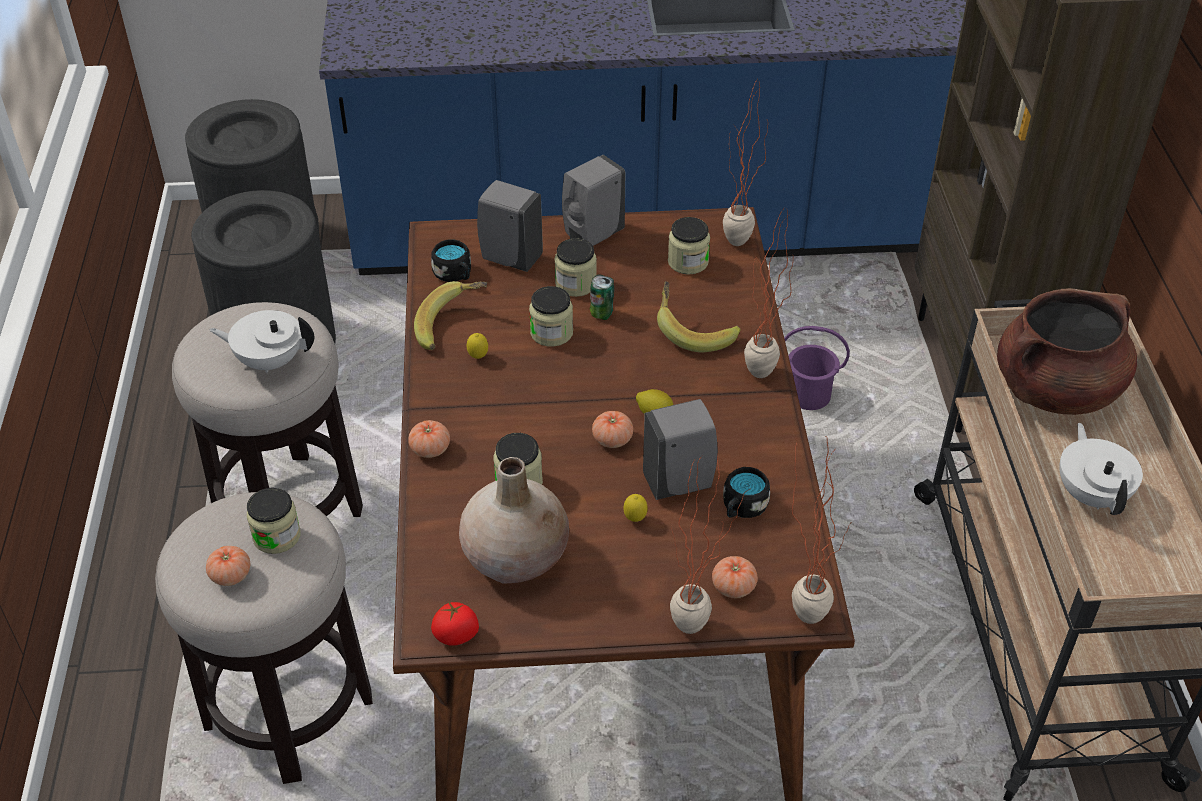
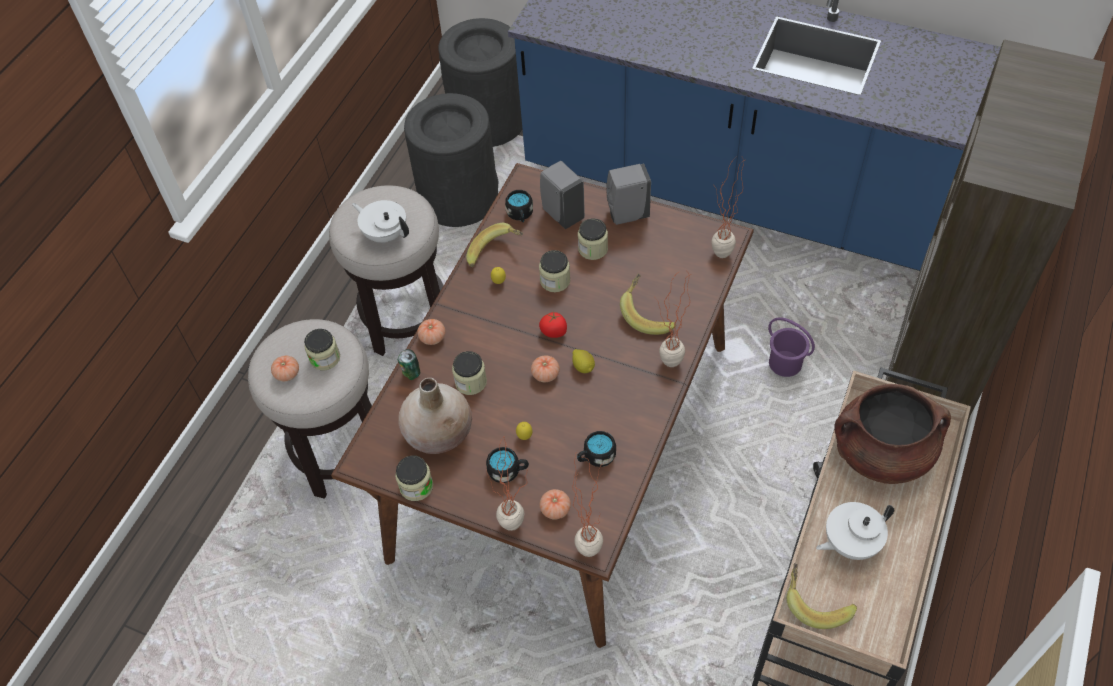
camera: 30 degrees right, 10 degrees up
(456, 635) = (375, 470): tomato -> tomato (554, 331)
(601, 314) = (595, 278): can -> can (411, 374)
(641, 566) = (508, 471): none -> black mug
(680, 482) = (569, 422): grey soap dispenser -> none
(688, 262) = (678, 258): jar -> jar (416, 486)
(1091, 494) = (850, 542): white teapot -> white teapot turned 135 degrees counterclockwise
(1102, 571) = (816, 601): none -> banana

